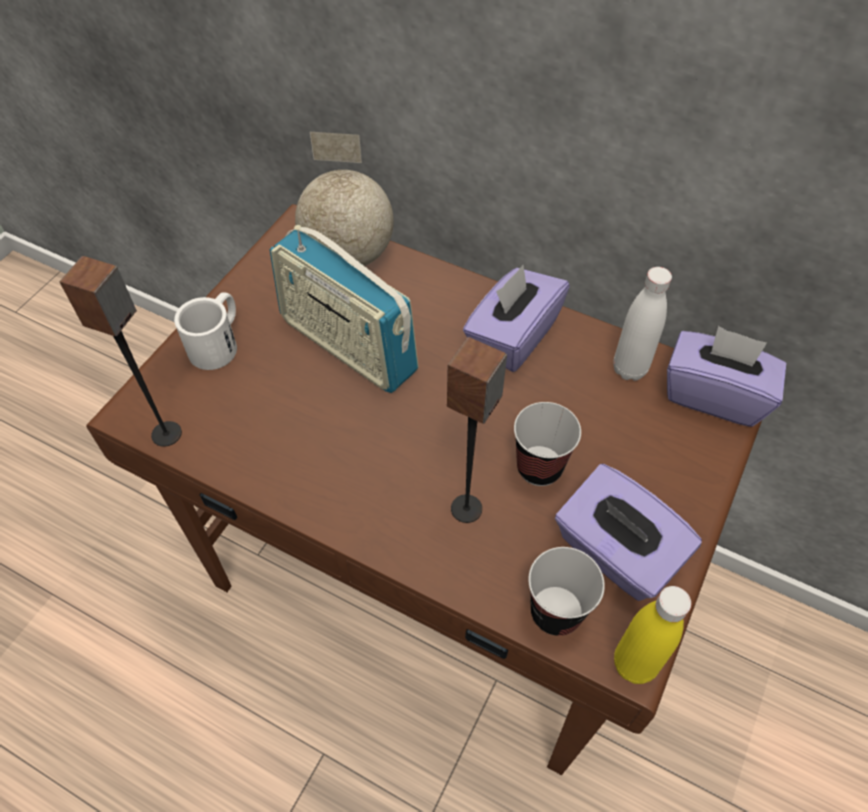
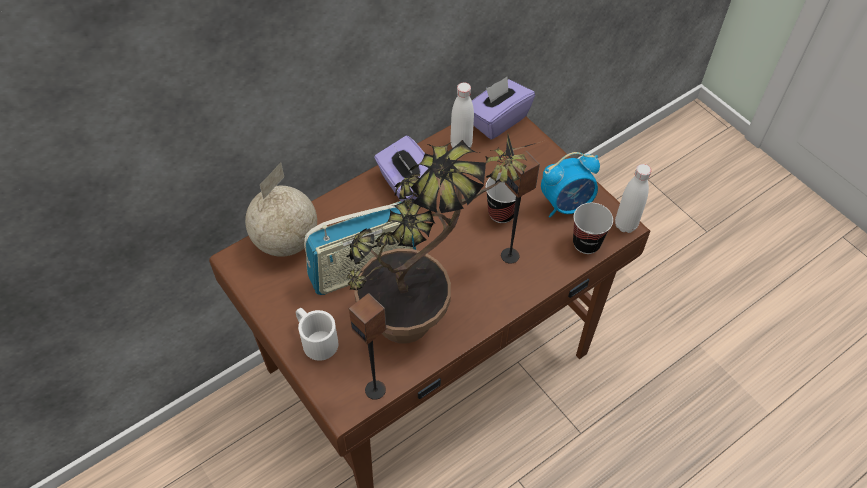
camera: 65 degrees left, 0 degrees up
(309, 440) = (424, 314): none -> potted plant
(615, 552) = (566, 204): purple tissue box -> alarm clock
(634, 664) = (625, 225): yellow bottle -> white bottle

